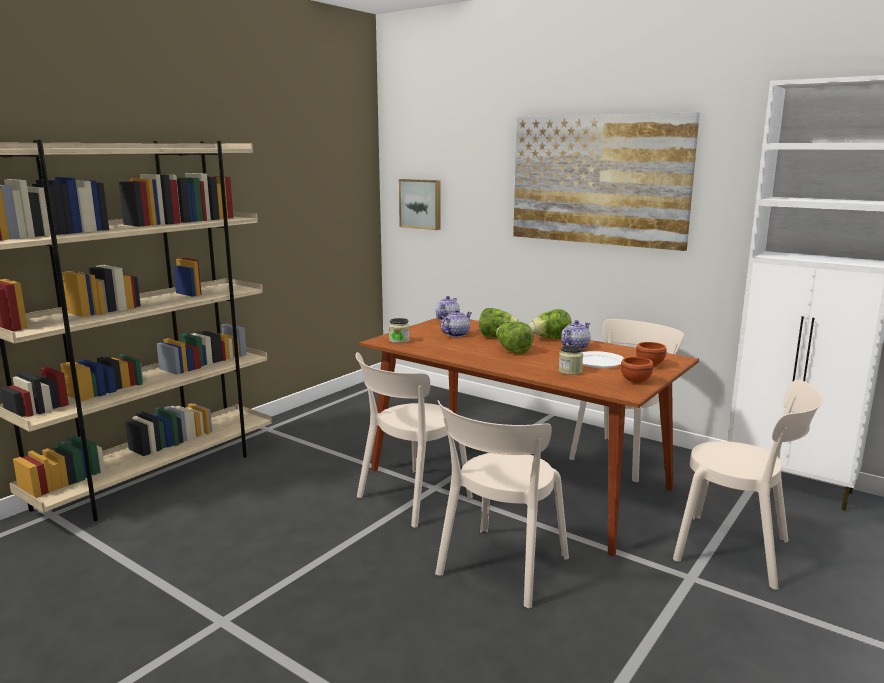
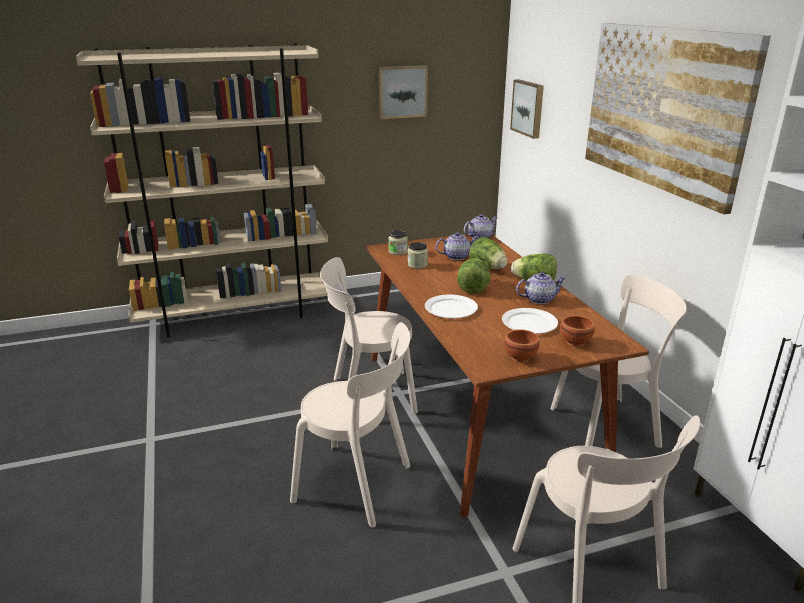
camera: 35 degrees right, 10 degrees up
(300, 194) = (402, 91): none -> picture
(500, 569) = (357, 485): beige chair -> beige chair turned 135 degrees counterclockwise
(526, 366) = (451, 309): none -> white plate
(570, 371) = (480, 326): jar -> jar (417, 265)

